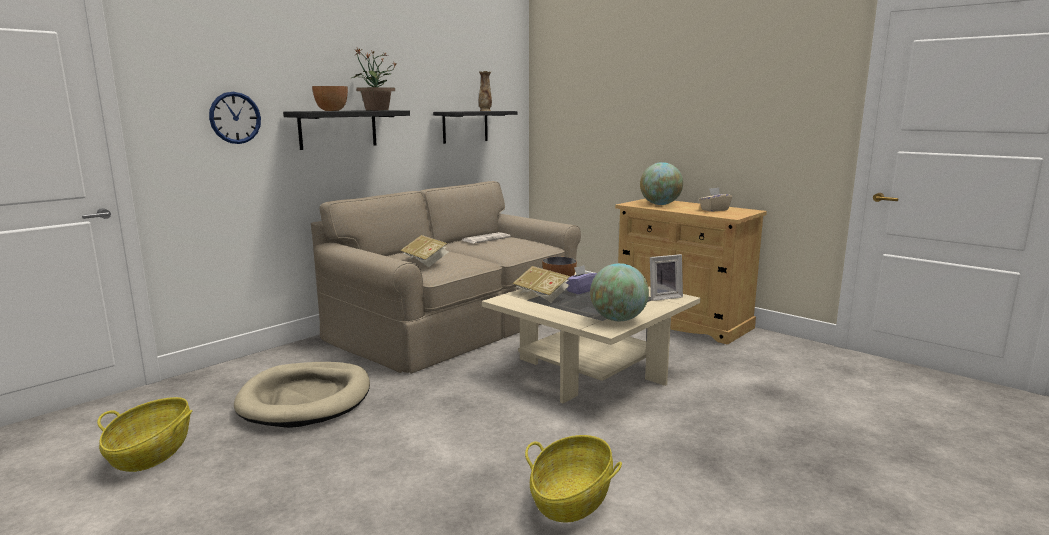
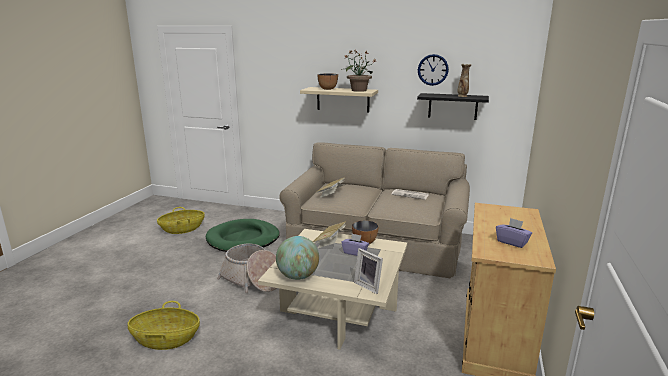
camera: 65 degrees right, 5 degrees up
(235, 118) = (284, 89): wall clock -> wall clock (433, 70)
(306, 399) = (243, 239): beige dog bed -> green dog bed
(338, 129) = (343, 99): black shelf -> beige shelf
(459, 410) = (252, 280): none -> basket
(660, 204) = (503, 217): globe -> none
(714, 210) = (512, 242): beige tissue box -> purple tissue box

